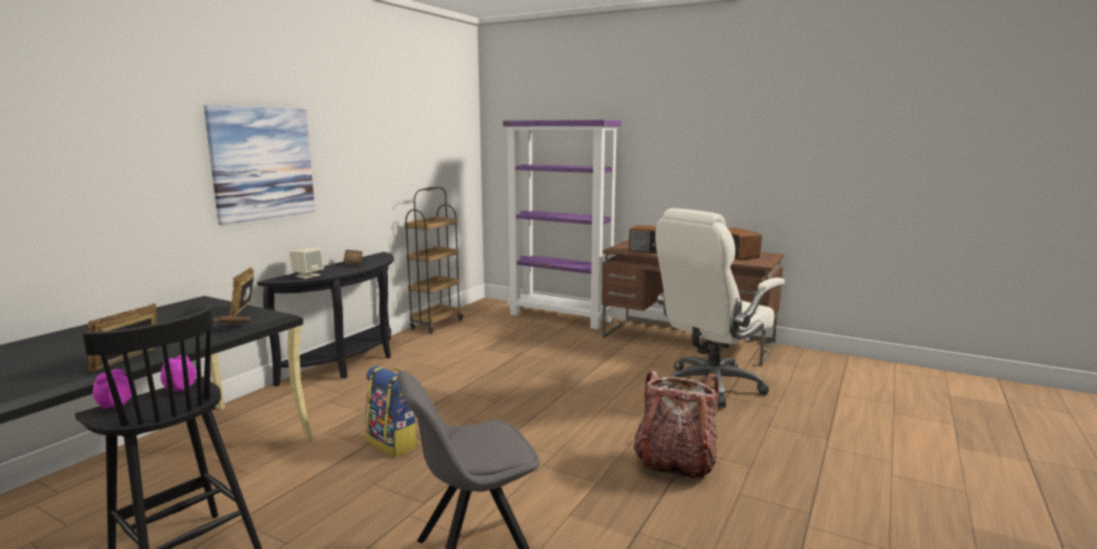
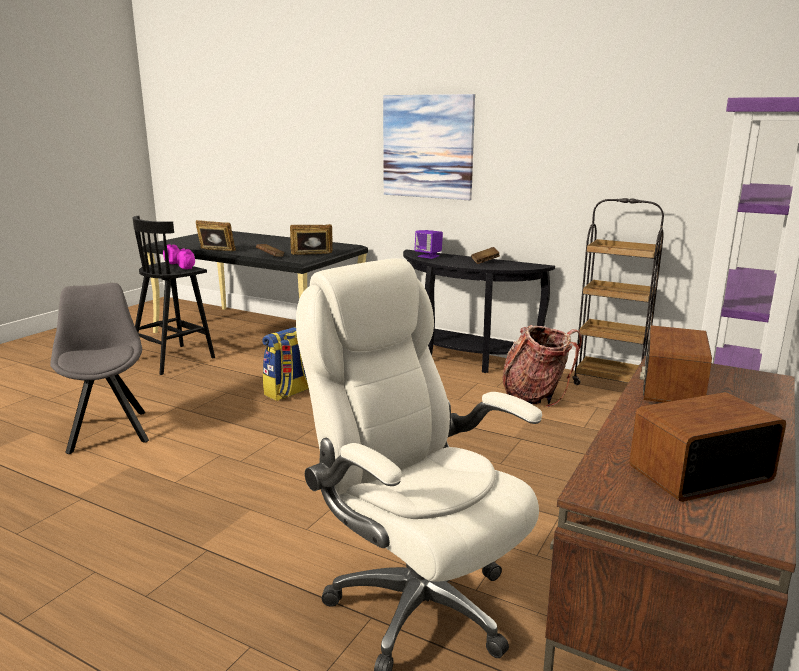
camera: 90 degrees right, 5 degrees up
(308, 275) = (428, 256): beige speaker -> purple speaker
(675, 463) = (184, 533): backpack -> backpack (536, 396)

